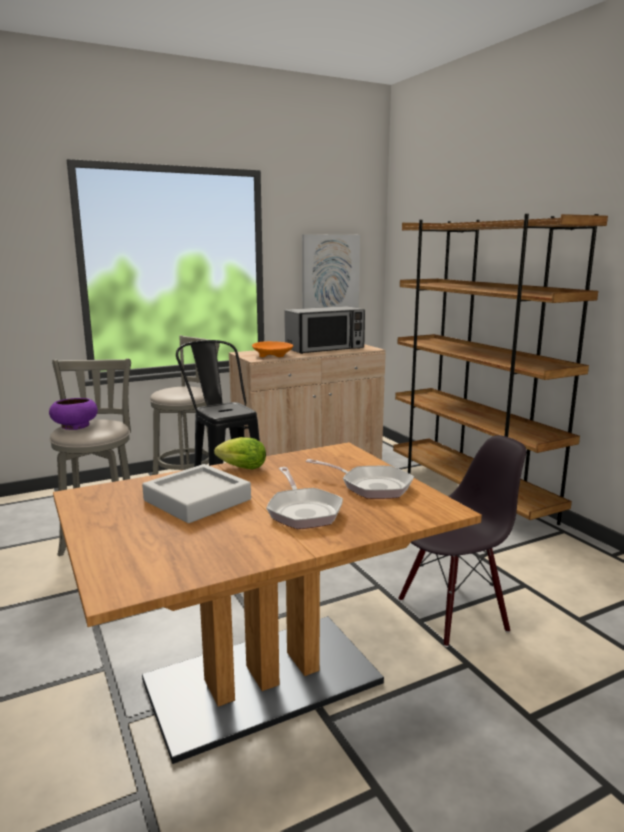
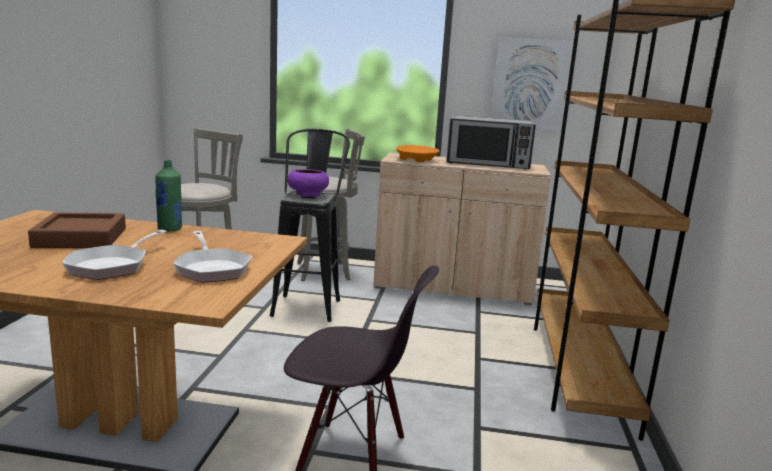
camera: 35 degrees right, 0 degrees up
(75, 426) = (188, 184): purple bowl -> purple bowl (307, 194)
(197, 500) = (80, 238): grey tray -> brown tray
(239, 468) = (170, 229): lettuce -> green bottle

